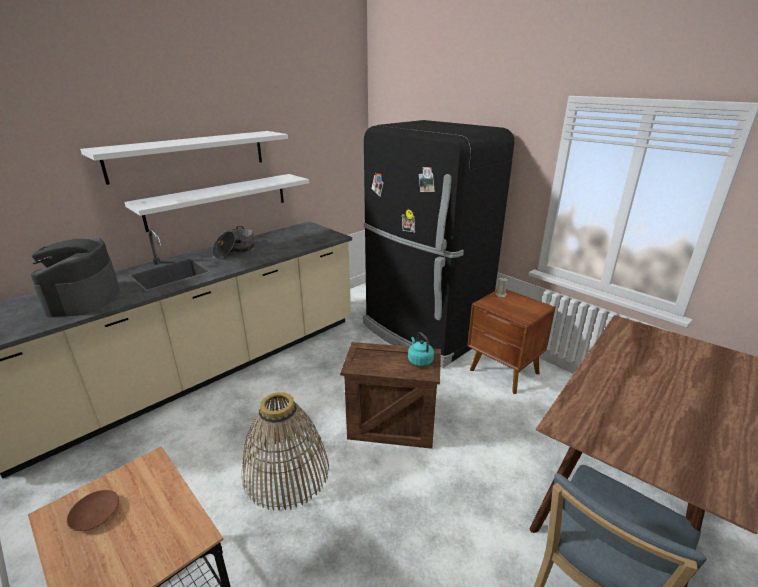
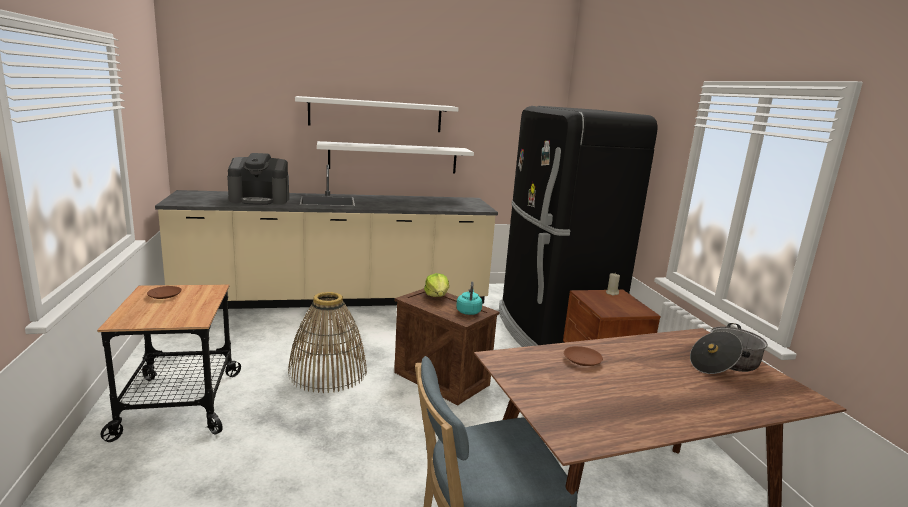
camera: 30 degrees right, 10 degrees down
(84, 298) = (260, 199): coffee machine -> coffee machine turned 120 degrees counterclockwise
(234, 250) = (389, 200): cooking pot -> cooking pot (724, 364)
(372, 352) = (437, 296): none -> lettuce
(608, 394) = (582, 361): none -> brown plate

